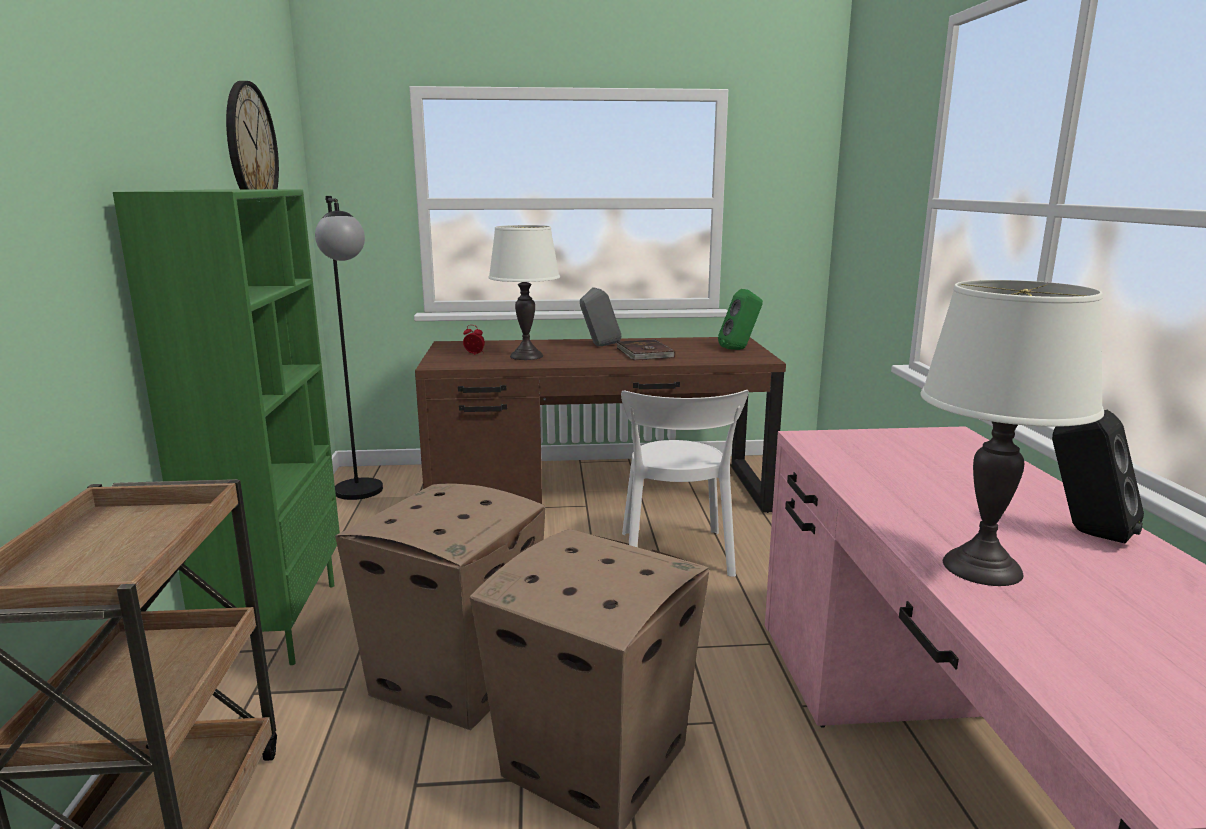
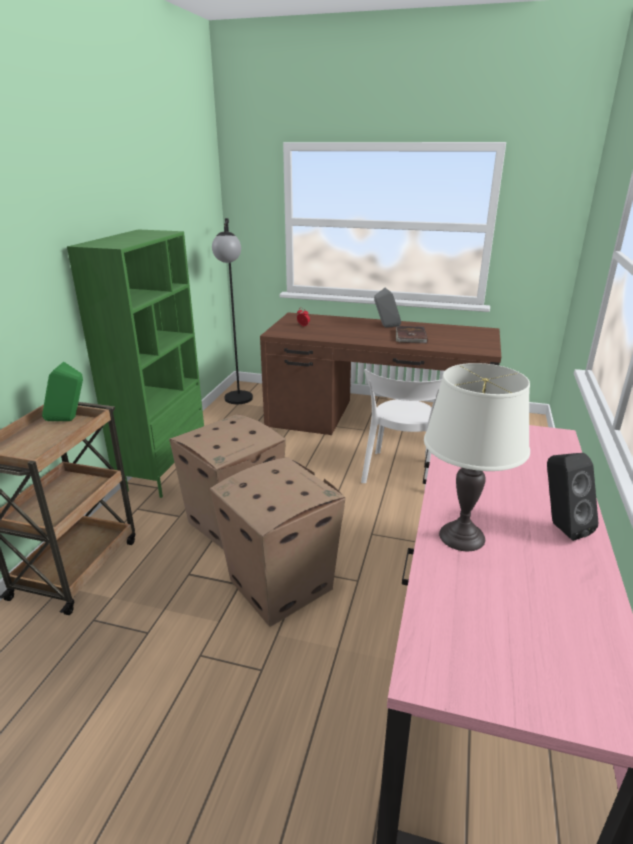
camera: 20 degrees right, 10 degrees up
(250, 146) = (172, 194): wall clock -> none
(526, 356) = (333, 331): white table lamp -> none
(740, 349) = (480, 340): green speaker -> green speaker (69, 420)

